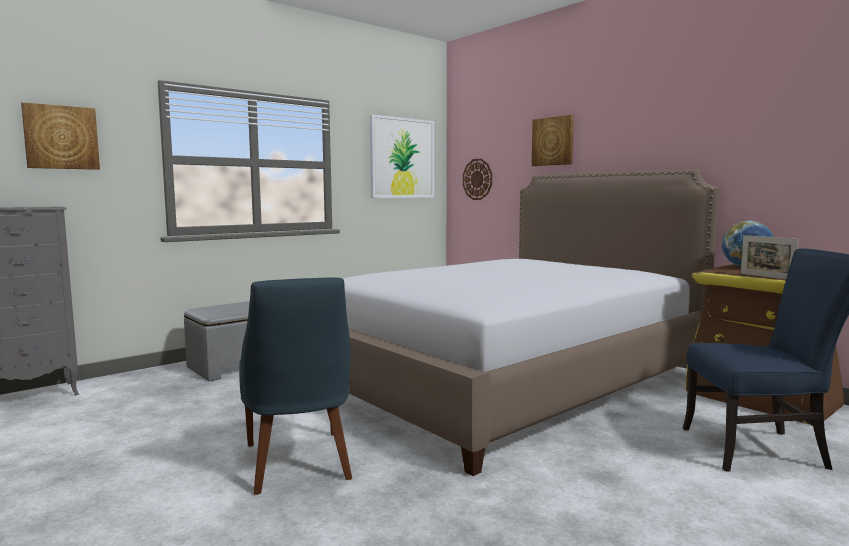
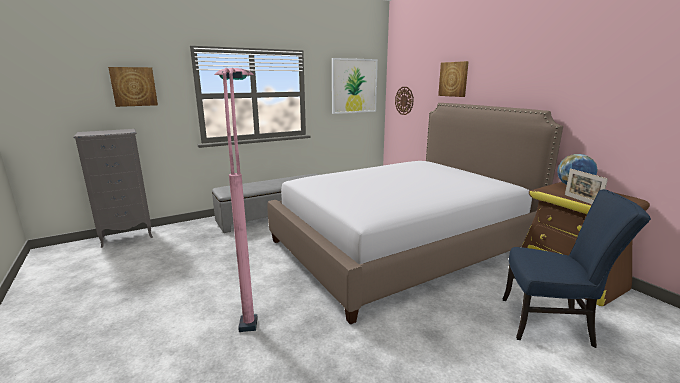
camera: 10 degrees right, 10 degrees up
(298, 464) = (252, 303): blue chair -> pink floor lamp

